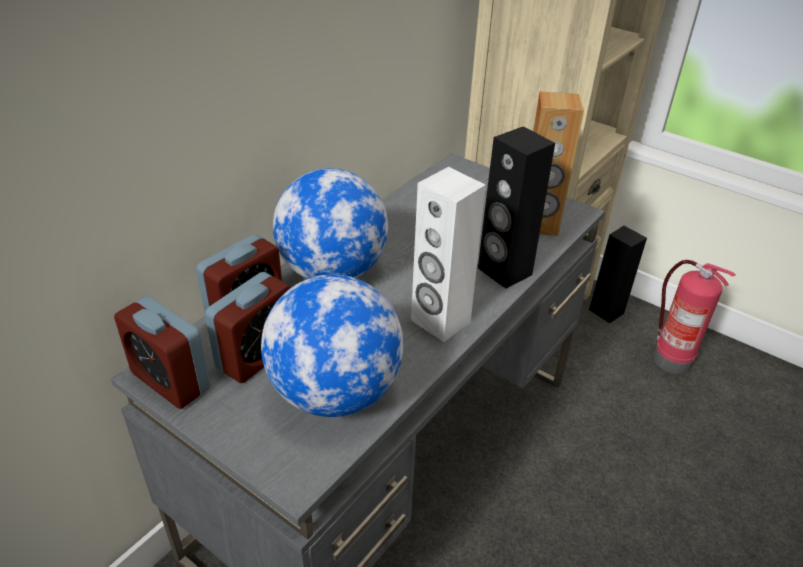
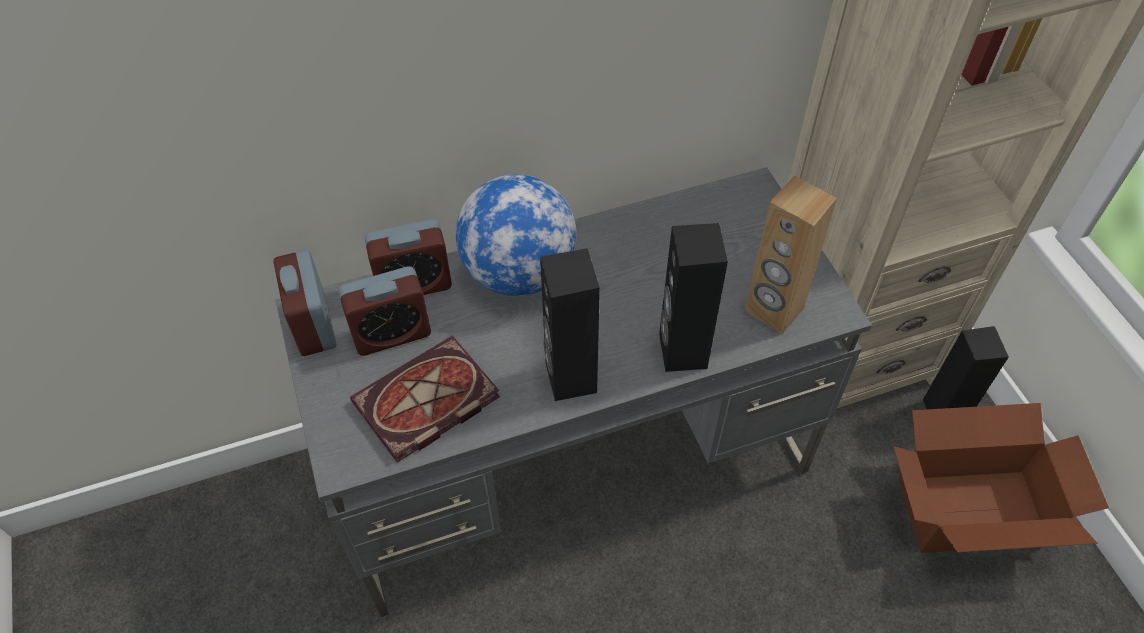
camera: 35 degrees right, 15 degrees up
(335, 393) = (425, 404): globe -> book
(440, 322) = (570, 377): white speaker -> black speaker
(670, 359) = (970, 509): fire extinguisher -> cardboard box

